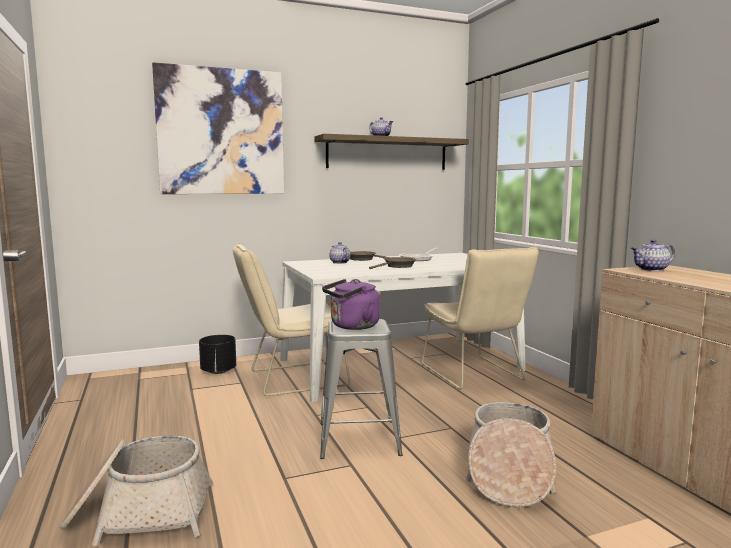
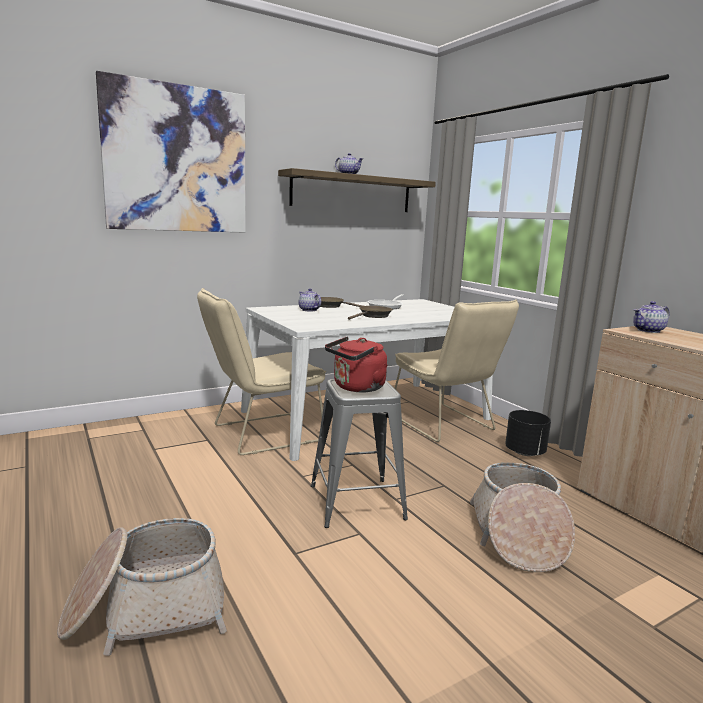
camera: 10 degrees left, 5 degrees up
(218, 371) = (178, 426): black planter -> black planter (525, 452)
(352, 326) = (356, 388): purple kettle -> red kettle

